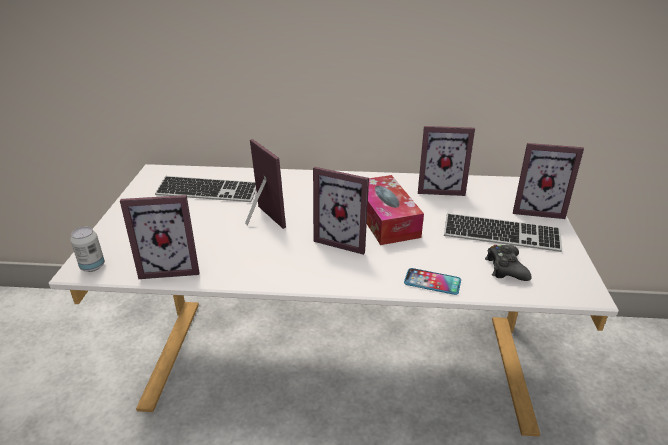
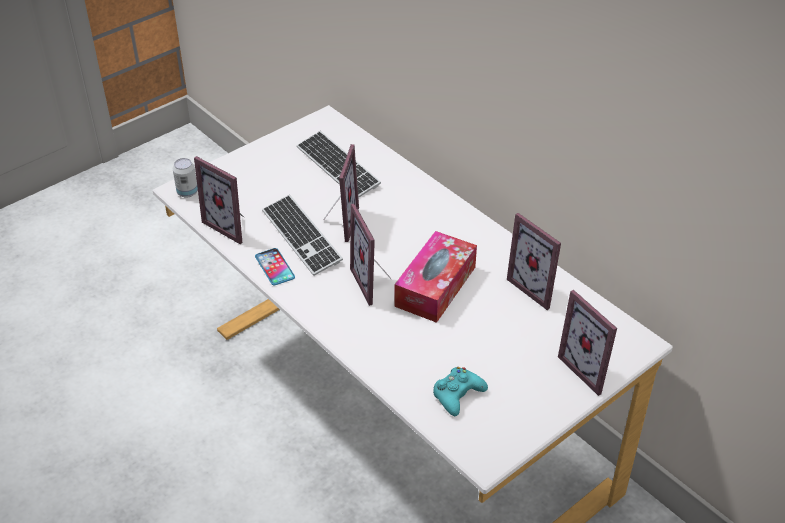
camera: 45 degrees right, 10 degrees up
(432, 282) = (382, 363): phone -> phone (274, 267)
(501, 235) = (508, 367): keyboard -> keyboard (301, 237)
(506, 268) = (457, 395): black game controller -> turquoise game controller

